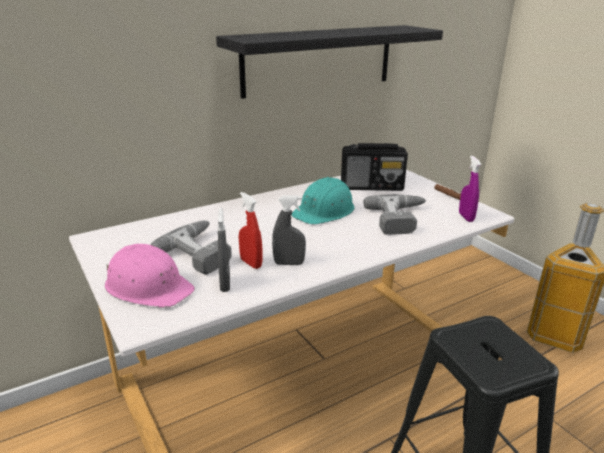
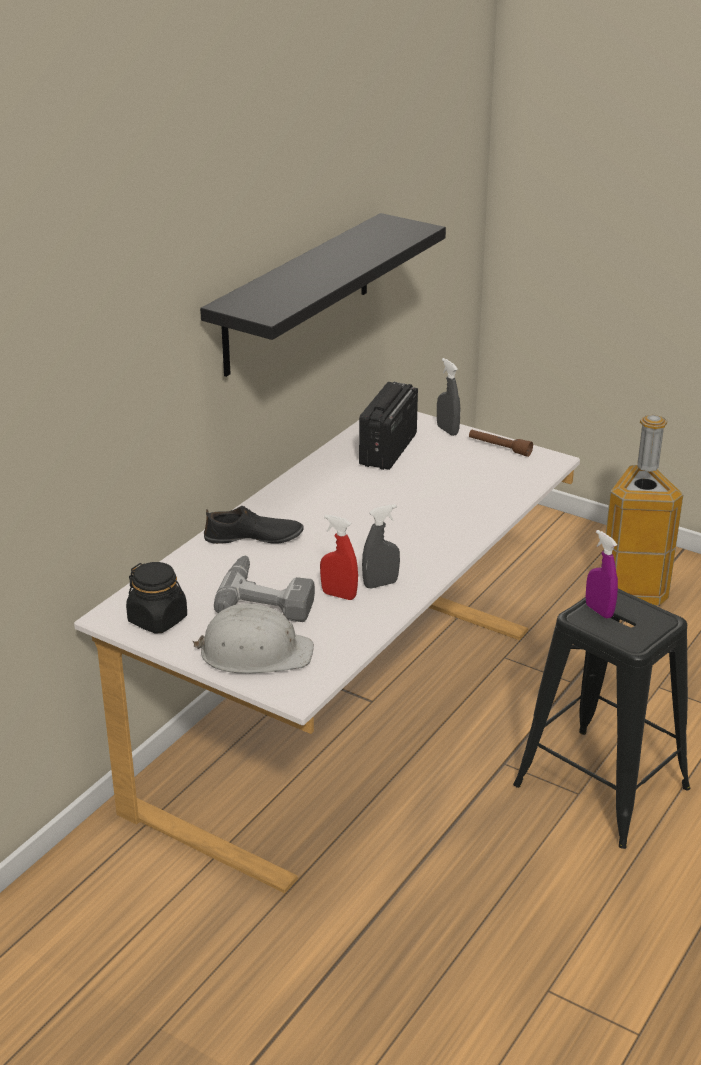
camera: 25 degrees left, 5 degrees up
(116, 247) = (158, 620): none -> black jar
(148, 286) = (255, 652): pink hard hat -> white hard hat
(225, 284) = (336, 626): grey spray bottle -> grey spray bottle (447, 430)
(234, 215) = (253, 538): none -> black shoe
(324, 211) = (359, 503): turquoise hard hat -> none
(372, 186) = (387, 450): radio -> radio turned 135 degrees clockwise
(401, 219) = (458, 493): power drill -> none
(466, 217) = (528, 471): purple spray bottle -> purple spray bottle (599, 611)

